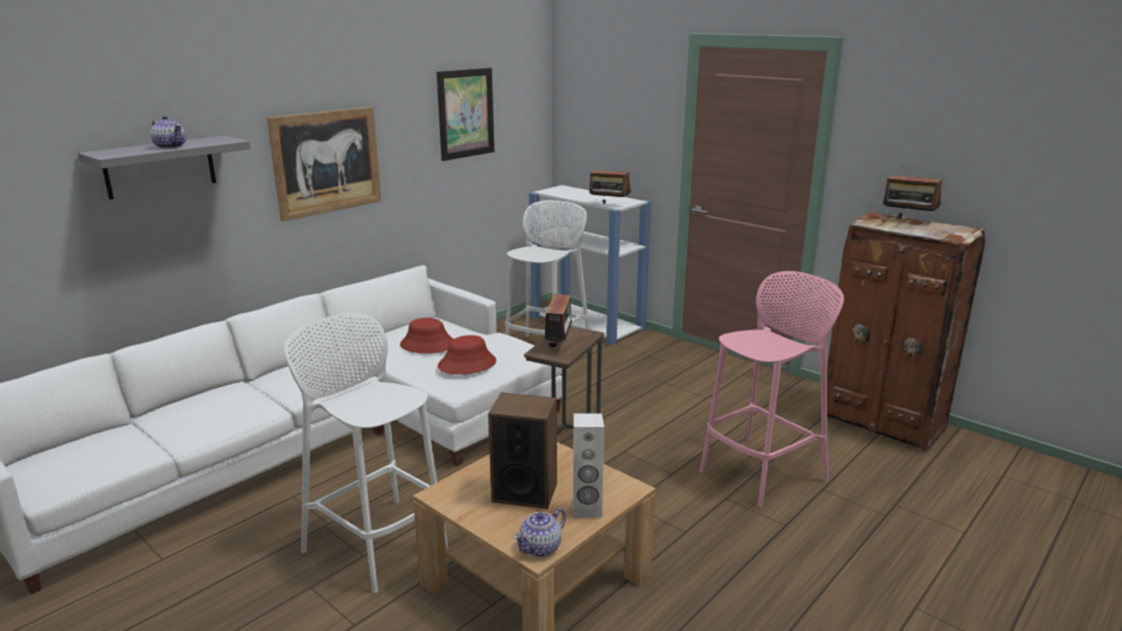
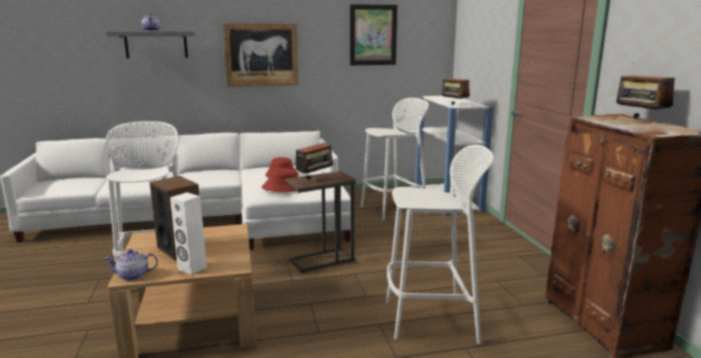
camera: 35 degrees right, 5 degrees down
(760, 472) = (432, 318): pink stool -> white stool

